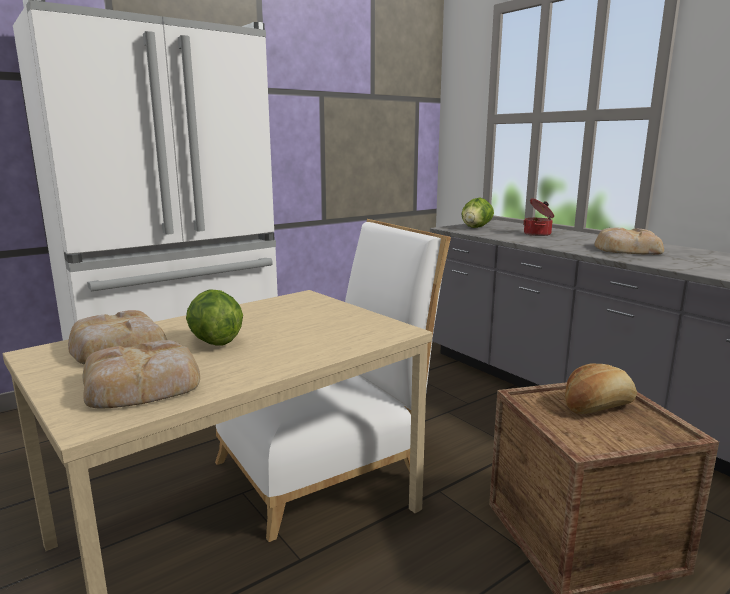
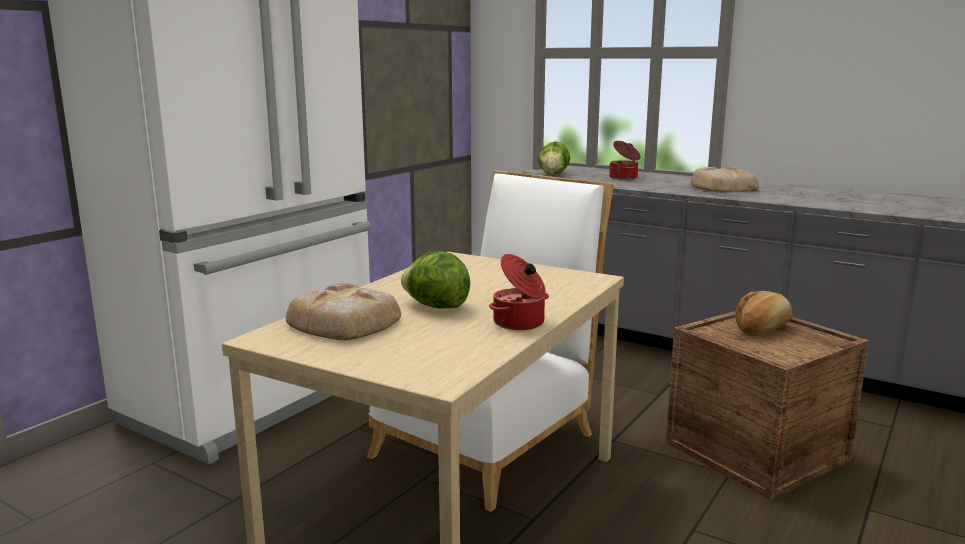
camera: 20 degrees left, 0 degrees up
(144, 384) = (433, 347): bread -> none
(258, 369) = (520, 323): none -> cooking pot

